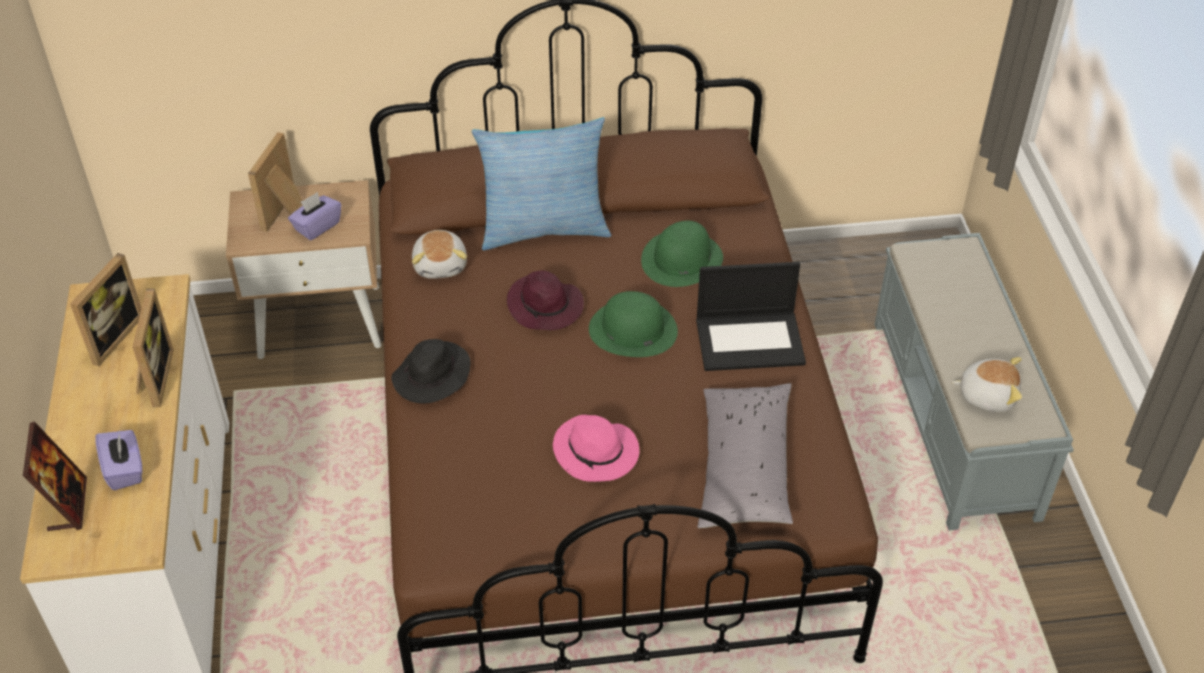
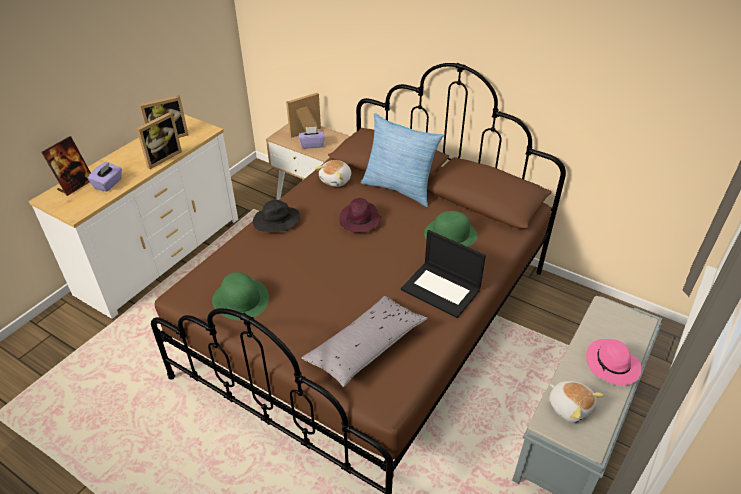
camera: 40 degrees right, 5 degrees down
(597, 452) = (304, 295): pink hat -> pink hat (612, 365)
(632, 329) = (388, 252): green hat -> green hat (240, 299)

